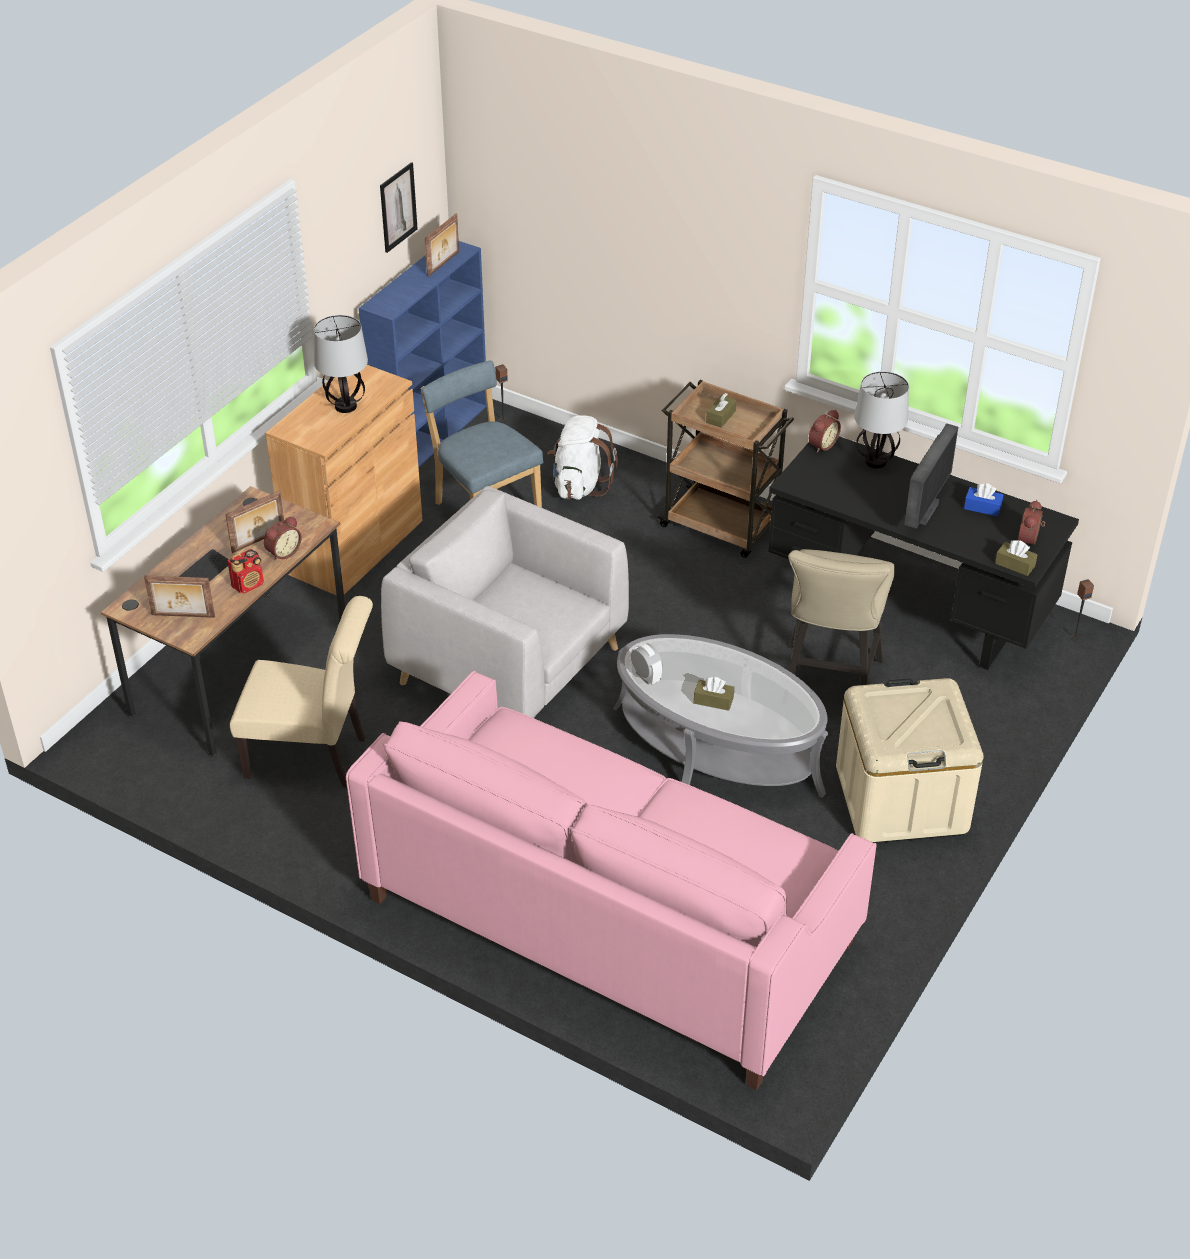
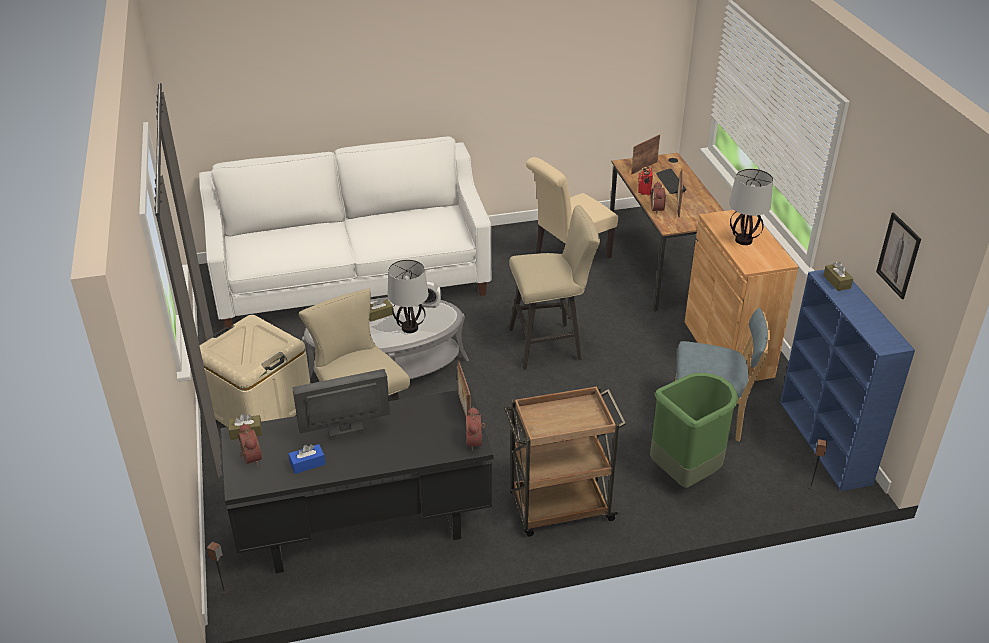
camera: 135 degrees right, 5 degrees down
(444, 264) = (868, 326): picture frame -> picture frame (464, 409)
(509, 665) = (550, 344): grey armchair -> beige stool
(579, 485) = (686, 473): white backpack -> green trash can
(609, 920) = (351, 279): pink sofa -> white sofa
(721, 417) = (569, 415): brown tissue box -> brown tissue box (836, 282)
(875, 461) = (423, 453): table lamp -> table lamp (410, 328)
(924, 512) = (346, 433): monitor -> monitor turned 90 degrees clockwise

